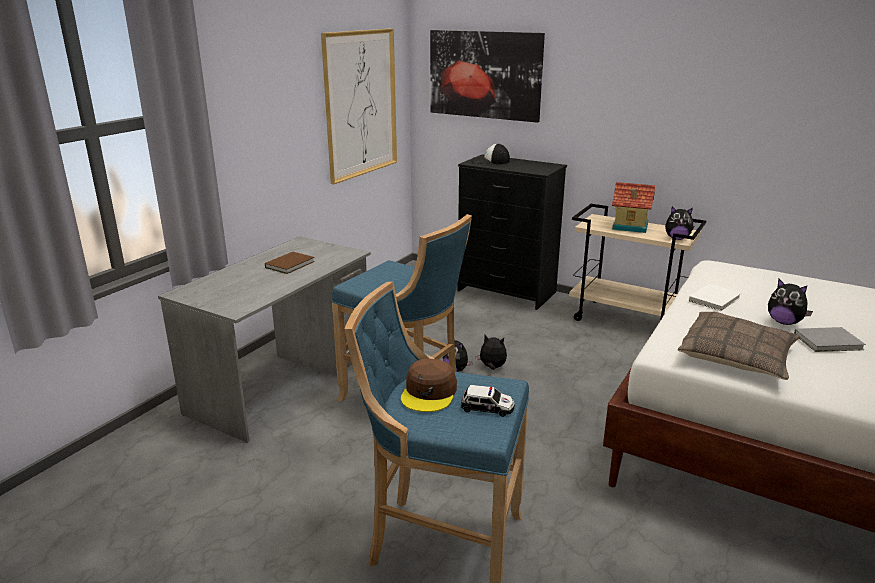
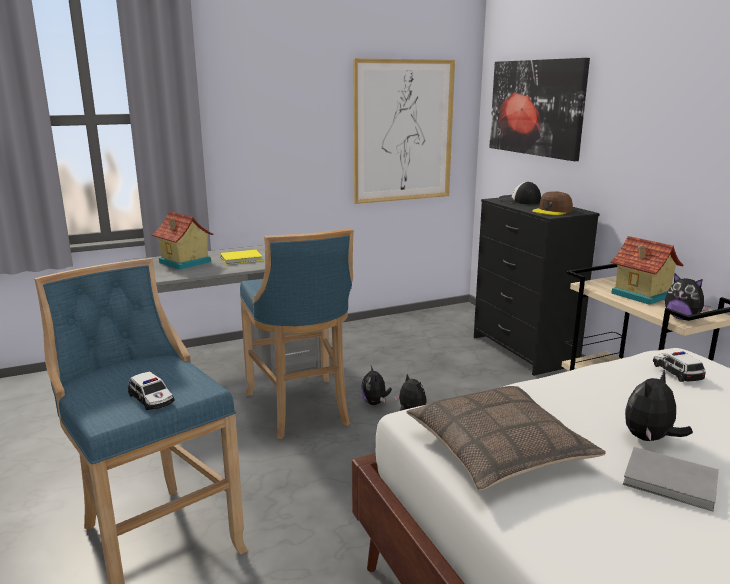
camera: 35 degrees right, 5 degrees down
(238, 282) = (184, 262): none -> toy house
(291, 264) = (242, 259): brown book -> yellow book
(429, 393) = (134, 372): brown cap -> brown cap (552, 211)
(715, 299) = (596, 387): white book -> none
(736, 276) = (676, 371): none -> toy car
(784, 322) = (650, 439): plush toy -> plush toy turned 60 degrees clockwise

